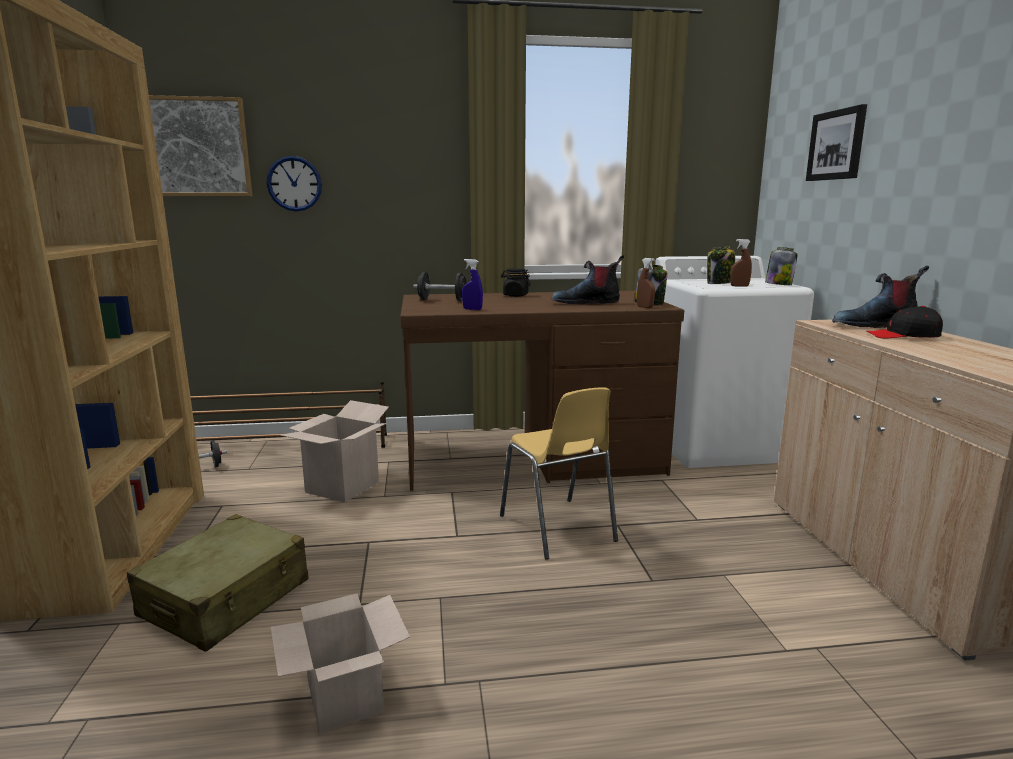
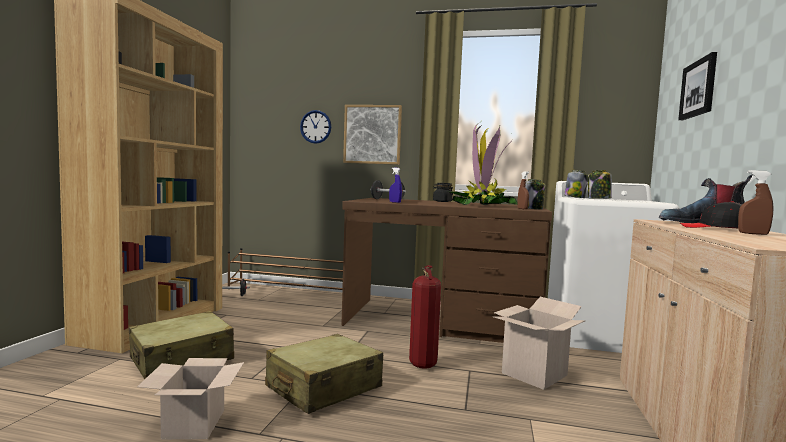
camera: 20 degrees right, 10 degrees down
(199, 147) = (267, 105): picture -> picture (372, 134)
(342, 487) = (302, 317): cardboard box -> cardboard box (534, 374)
(468, 593) = (323, 387): none -> beige suitcase
(558, 528) = (421, 364): yellow chair -> fire extinguisher
(586, 303) = (483, 205): boot -> potted plant
(739, 286) = (611, 200): brown spray bottle -> brown spray bottle (753, 234)
(778, 284) = (650, 201): jar -> jar (575, 197)

